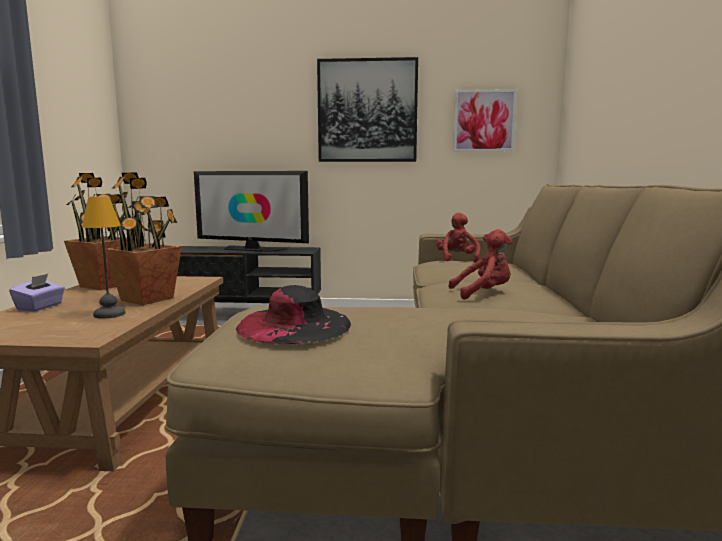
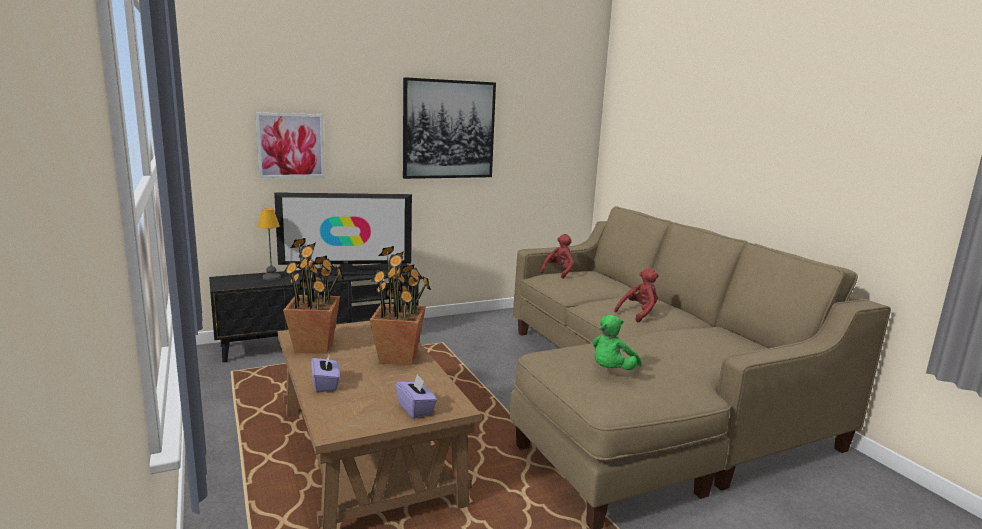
camera: 30 degrees left, 5 degrees up
(54, 333) = (416, 409): none -> purple tissue box
(109, 314) = (408, 380): table lamp -> table lamp (271, 277)
(294, 325) = (611, 371): black hat -> green plush toy
(457, 259) = (558, 272): red plush toy -> red plush toy turned 60 degrees clockwise
(484, 121) = (545, 141): picture -> picture (291, 145)

